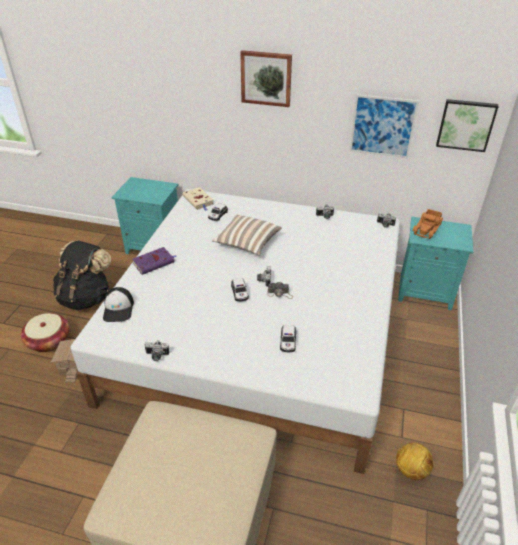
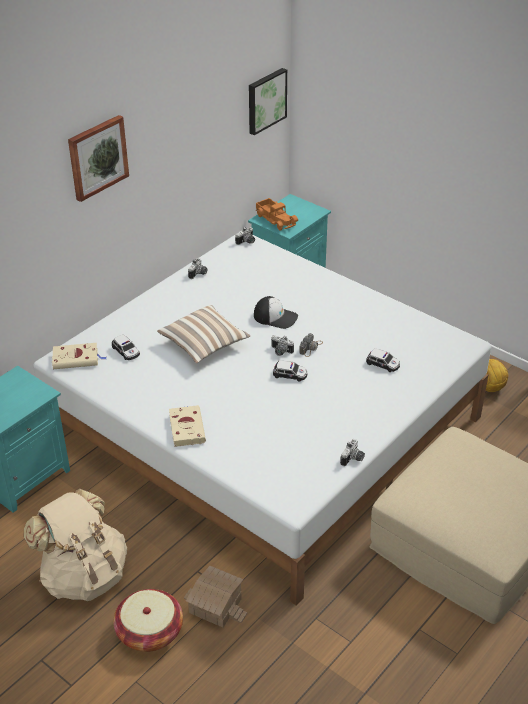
camera: 65 degrees left, 0 degrees up
(86, 297) = (84, 575): black backpack -> beige backpack
(119, 309) = (257, 475): cap -> cap (275, 317)
(154, 262) = (186, 427): purple book -> beige book
(382, 126) = (207, 143): picture -> none

